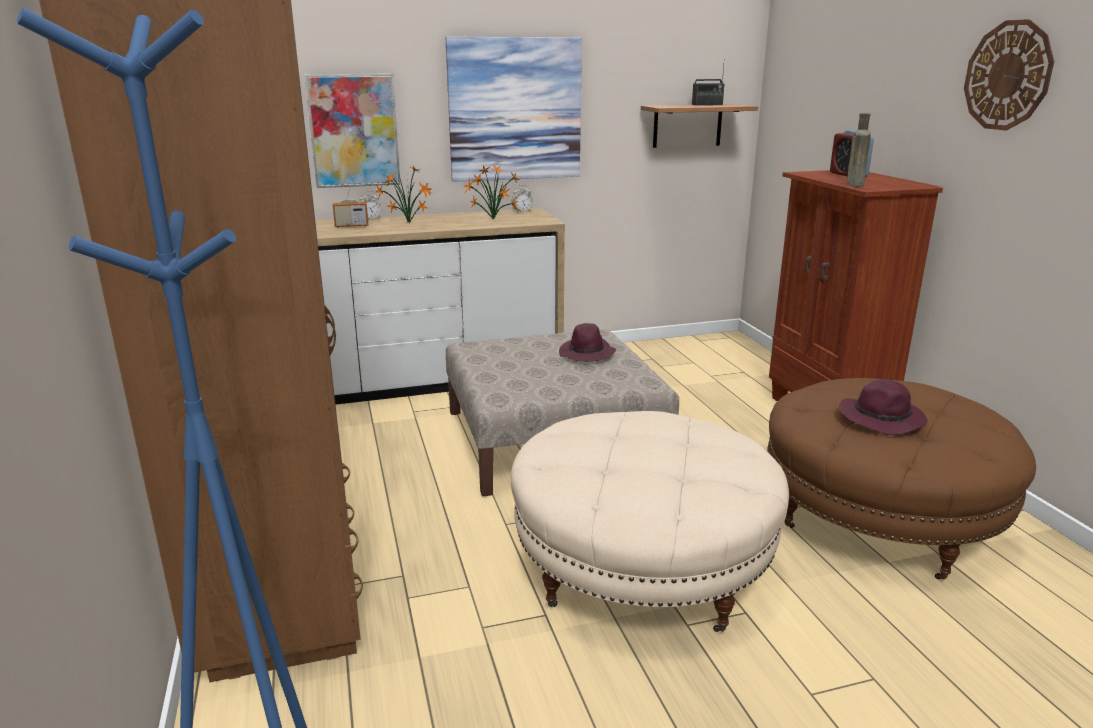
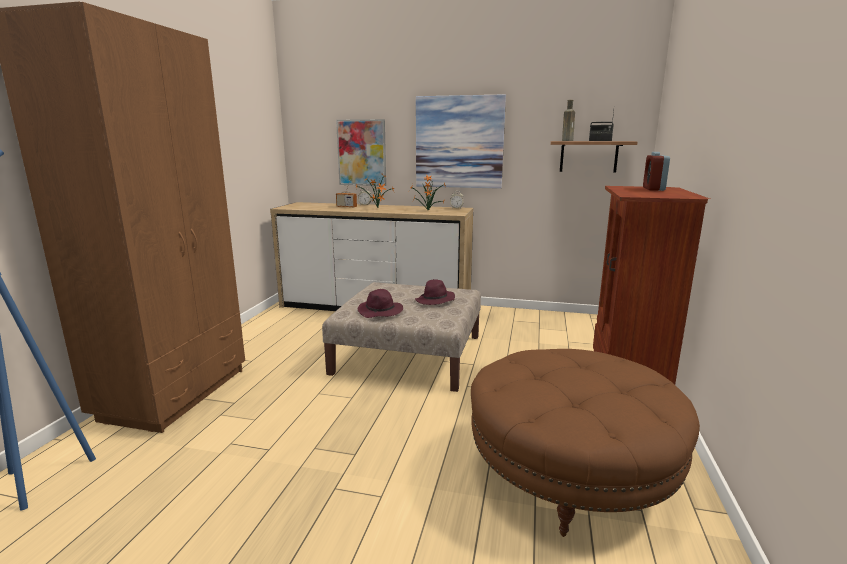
camera: 30 degrees right, 5 degrees down
(642, 568) = (356, 444): beige ottoman -> none
(854, 184) = (631, 193): brown bottle -> brown bottle (567, 141)
(883, 419) = (553, 380): purple hat -> purple hat (381, 312)
(1008, 75) = (754, 93): wall clock -> none

